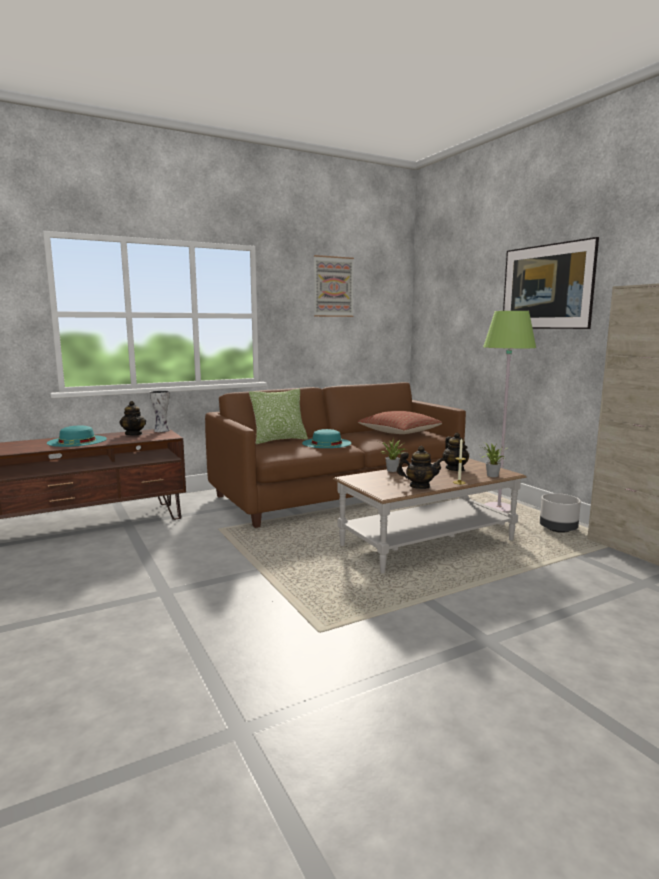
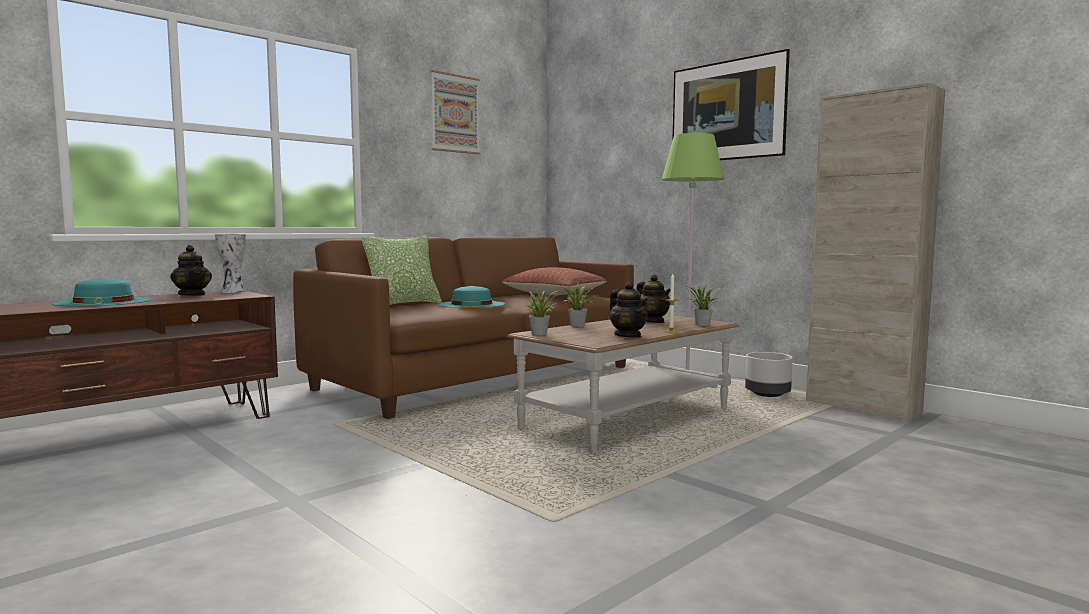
camera: 15 degrees left, 5 degrees down
(356, 478) = (540, 333): none -> potted plant
(419, 486) = (628, 336): teapot -> teapot turned 60 degrees clockwise

